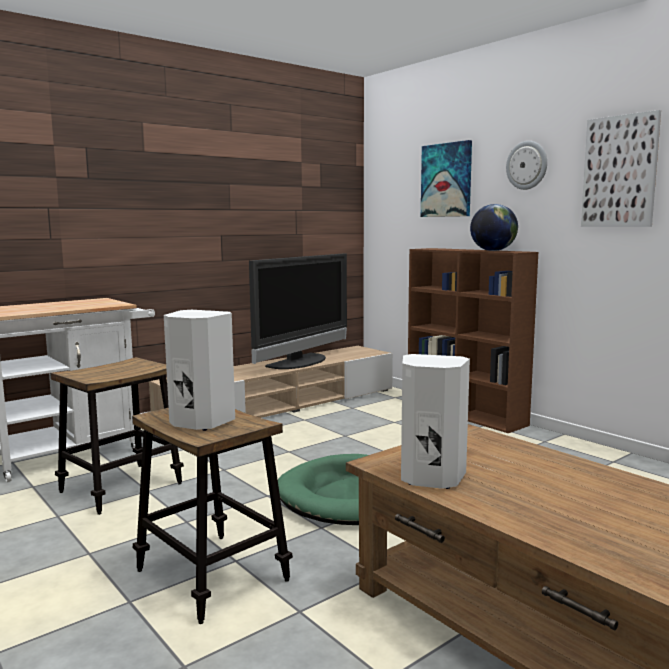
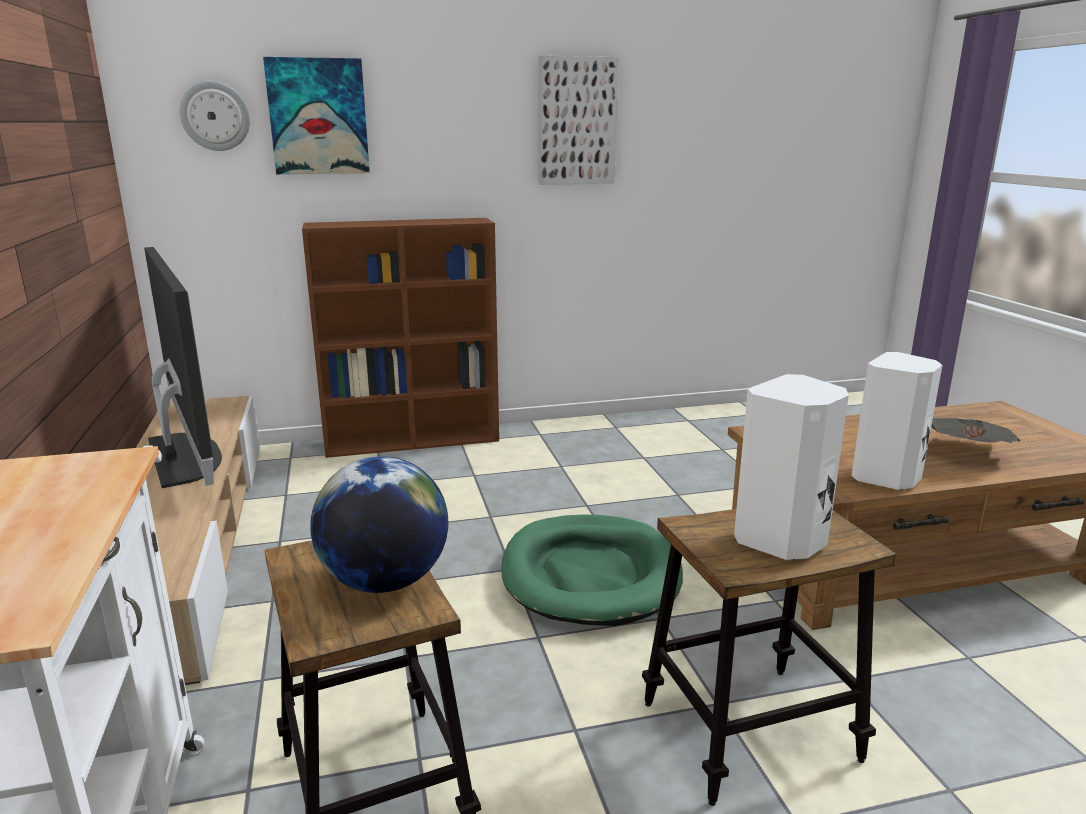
camera: 65 degrees left, 10 degrees up
(493, 251) = (439, 221): globe -> globe (385, 581)
(527, 165) = (457, 104): wall clock -> wall clock (215, 116)
(561, 511) = (967, 453): none -> newspaper

